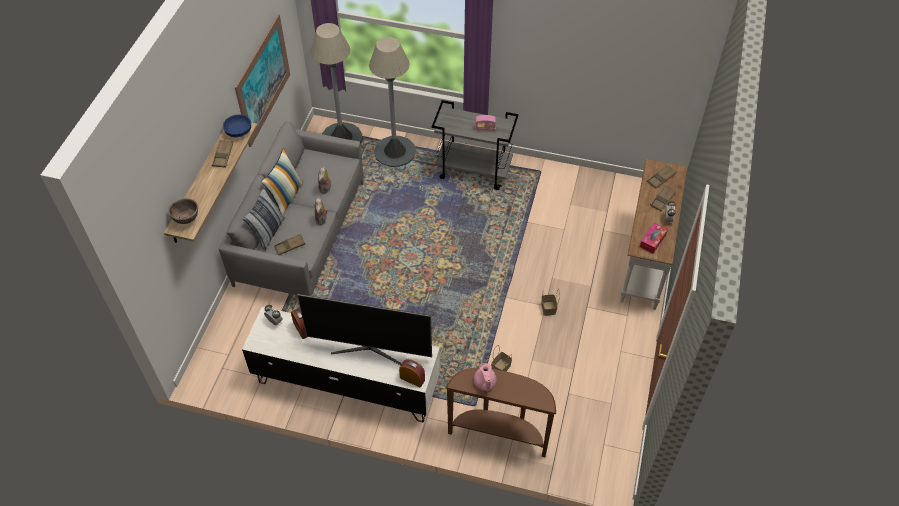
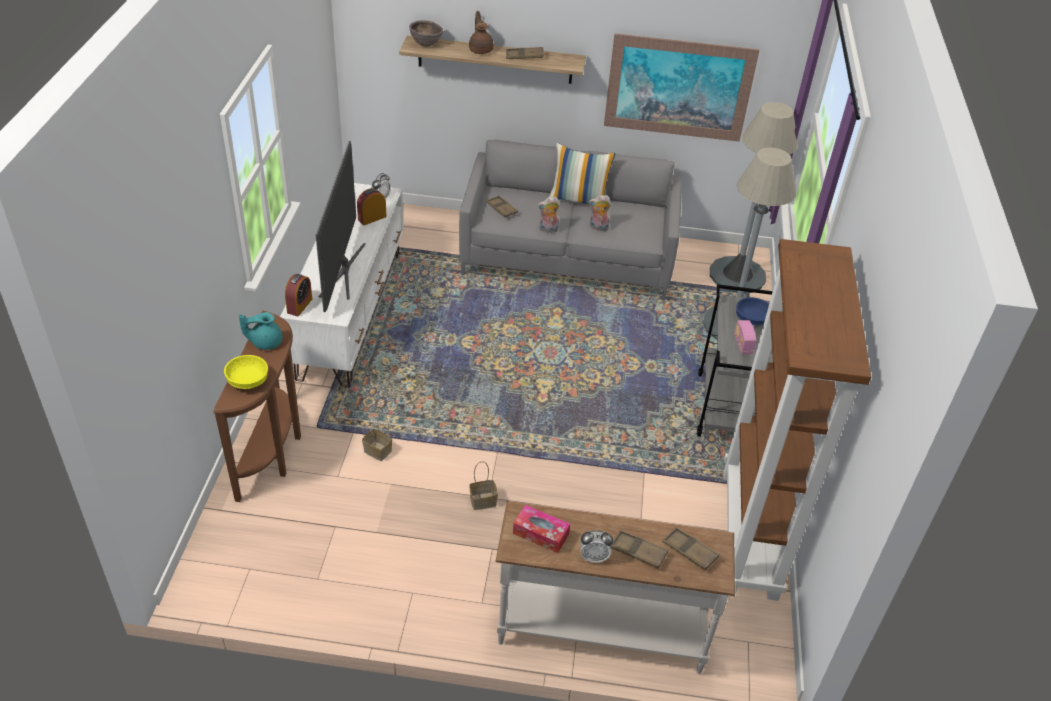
camera: 80 degrees right, 10 degrees down
(204, 182) = (481, 49): none -> brown teapot
(239, 131) = (565, 62): blue bowl -> blue bowl (752, 320)
(268, 232) = (519, 192): pillow -> none
(484, 383) = (265, 342): pink teapot -> turquoise teapot
(526, 392) = (247, 381): none -> yellow bowl
(576, 180) = (750, 534): none -> brown bookcase

